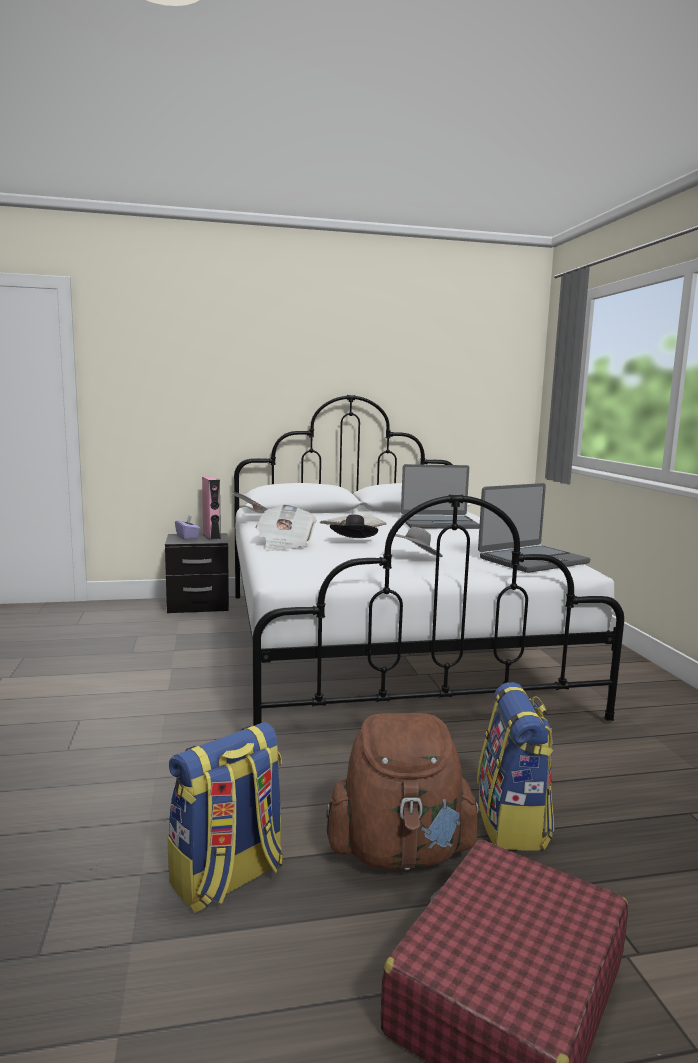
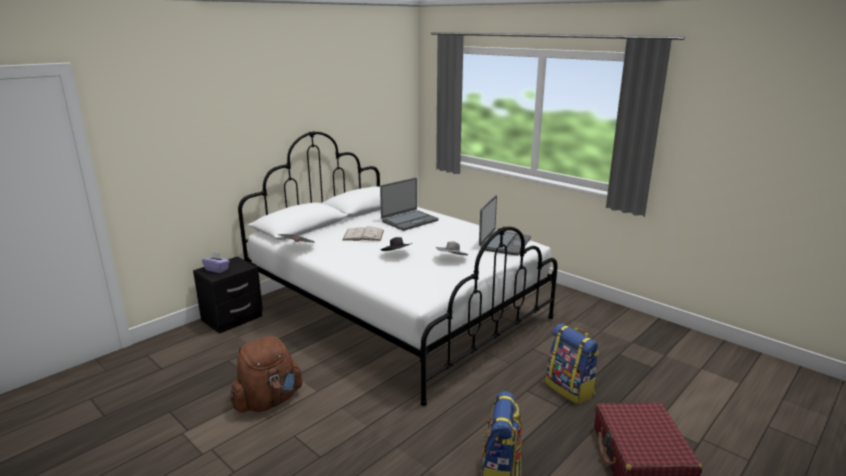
camera: 35 degrees left, 10 degrees up
(211, 536) = (233, 263): pink speaker -> none
(285, 544) = (363, 270): newspaper -> none
(400, 852) = (548, 424): brown backpack -> brown backpack (268, 401)

